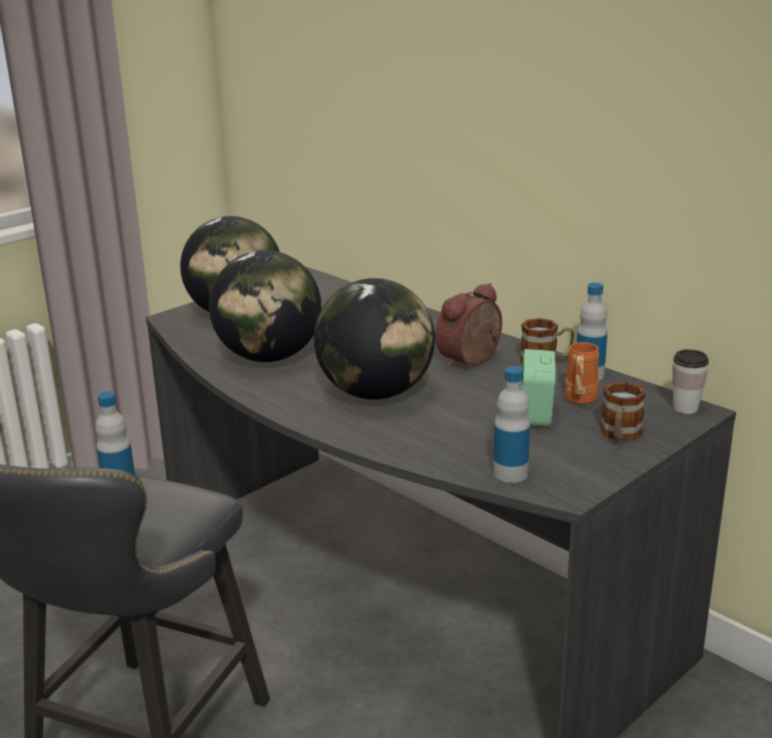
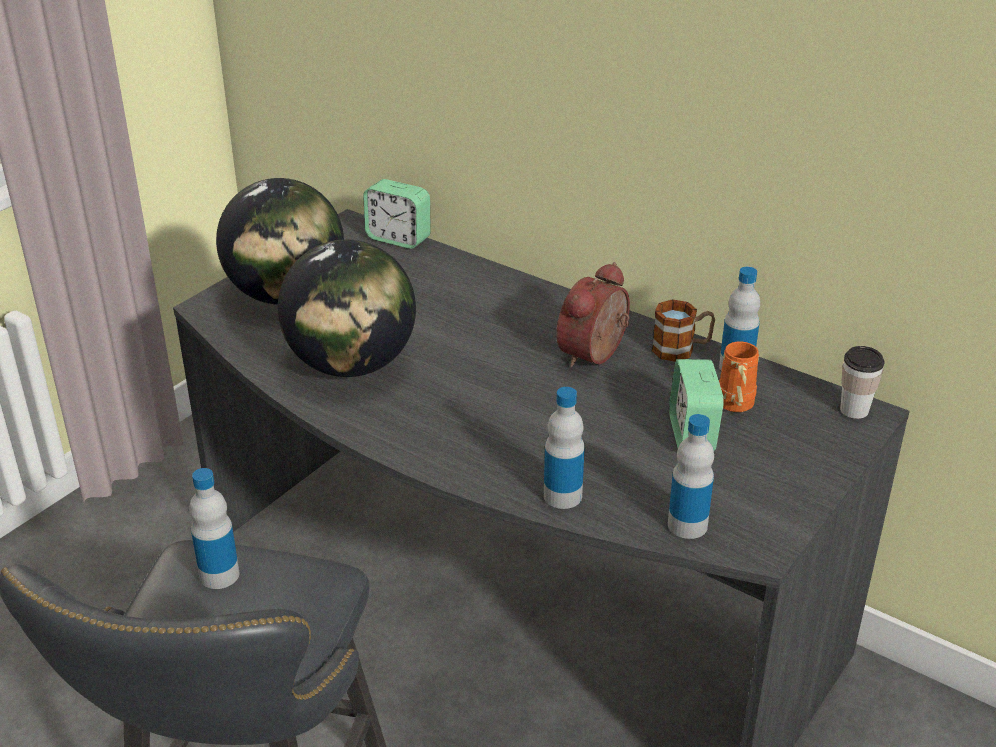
camera: 10 degrees left, 10 degrees up
(337, 284) = (398, 238): none -> alarm clock
(375, 393) = (498, 414): globe -> none
(409, 448) = (562, 496): none -> bottle
(619, 435) = (793, 457): mug -> none

